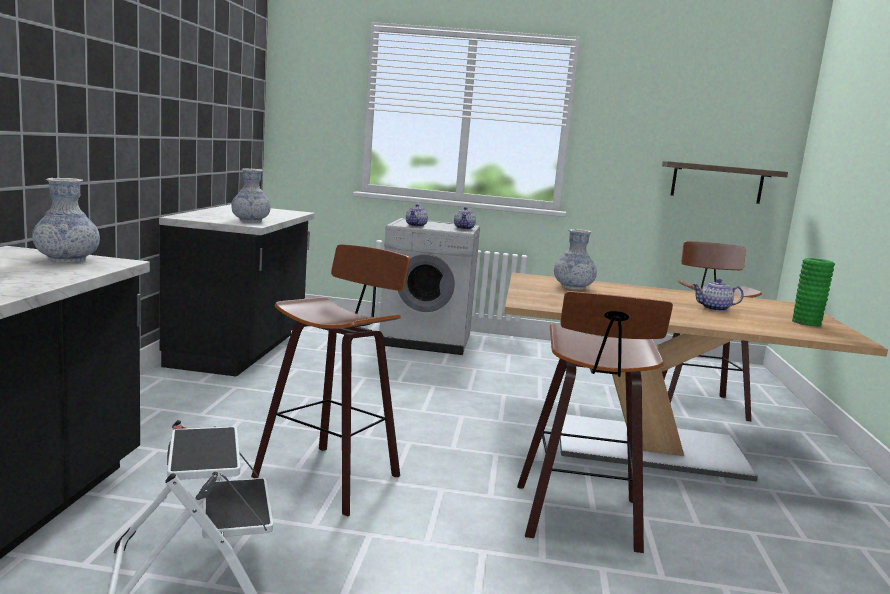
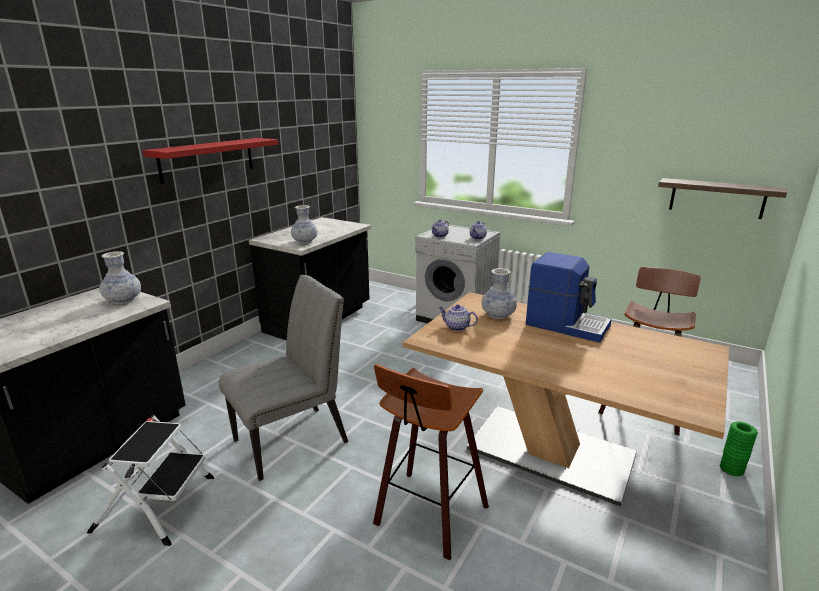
camera: 25 degrees right, 10 degrees up
(126, 82) = (207, 159): none -> red shelf
(332, 475) = (290, 442): stool -> grey chair
(651, 292) = (566, 324): none -> coffee machine
(714, 308) = (601, 352): teapot -> teapot (456, 327)
(806, 322) = (680, 380): green vase -> green vase (731, 469)

